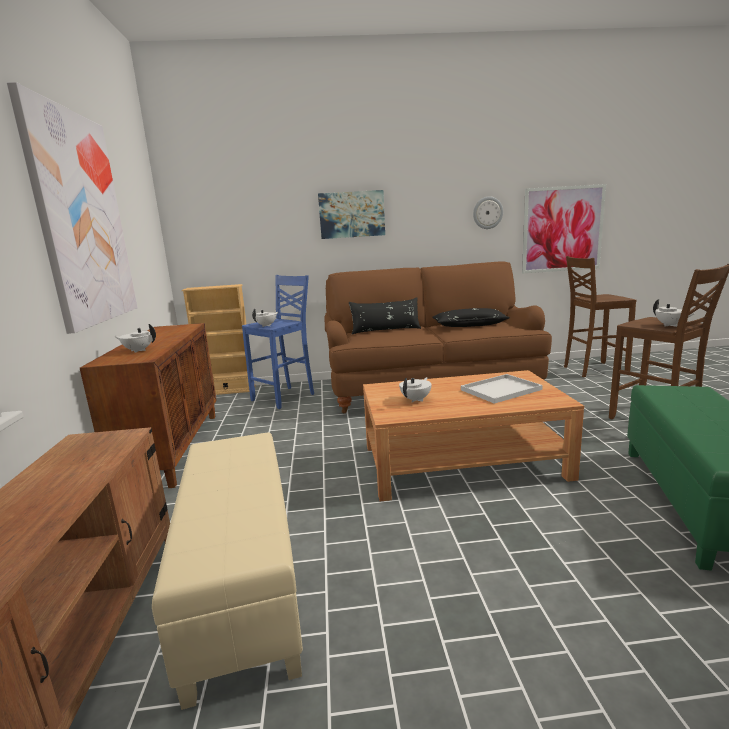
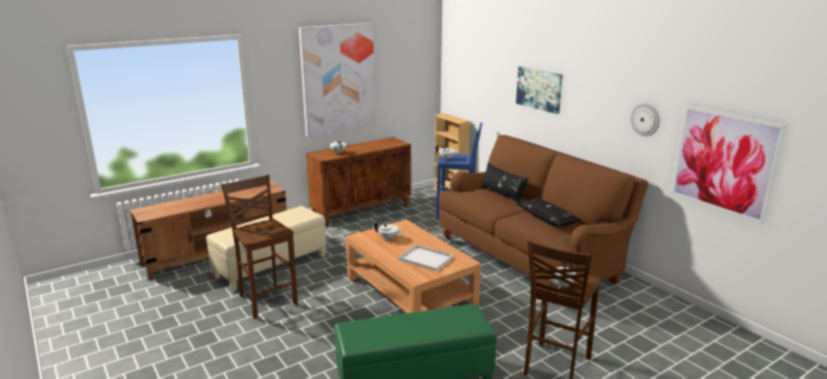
camera: 60 degrees right, 5 degrees up
(593, 370) = (684, 330): brown stool -> brown stool (267, 299)

